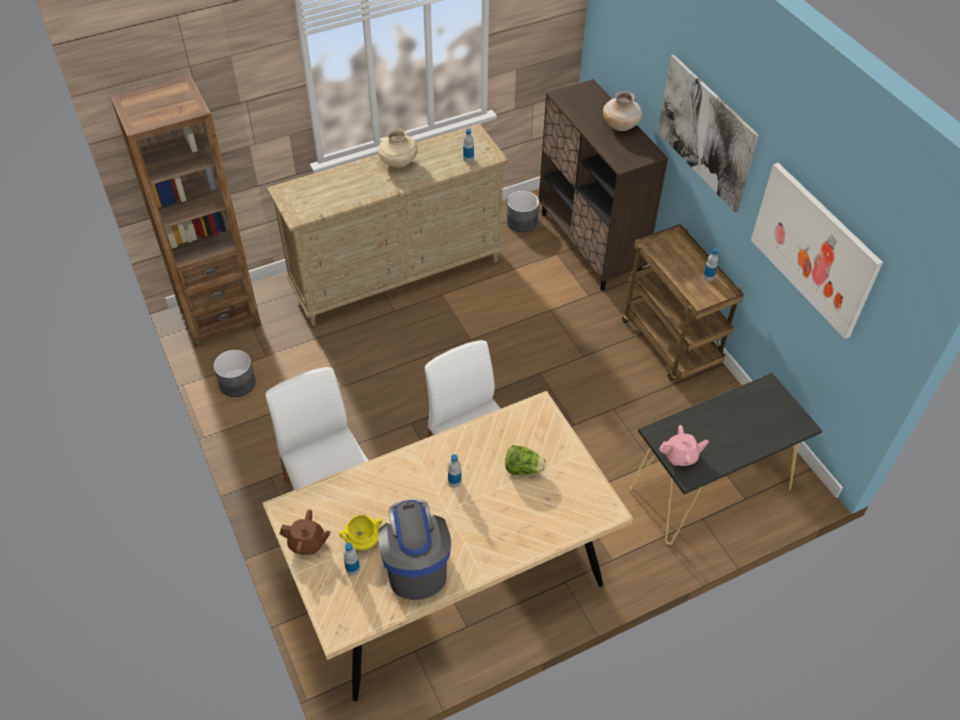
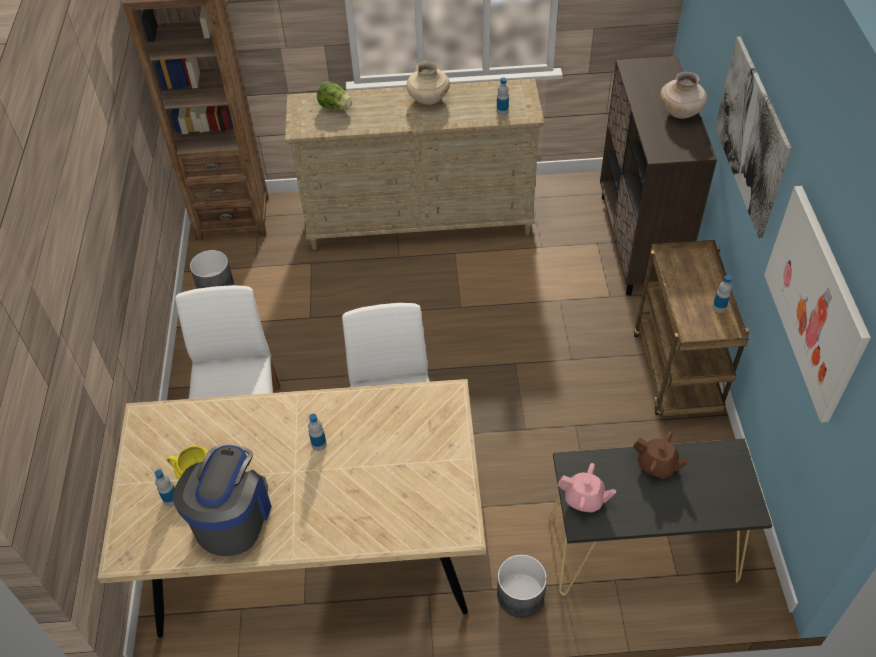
camera: 25 degrees right, 0 degrees up
(307, 543) = (143, 458): brown teapot -> brown teapot (657, 465)
(522, 222) = (576, 200): grey planter -> grey planter (520, 595)
(523, 468) = (396, 454): lettuce -> lettuce (335, 107)

